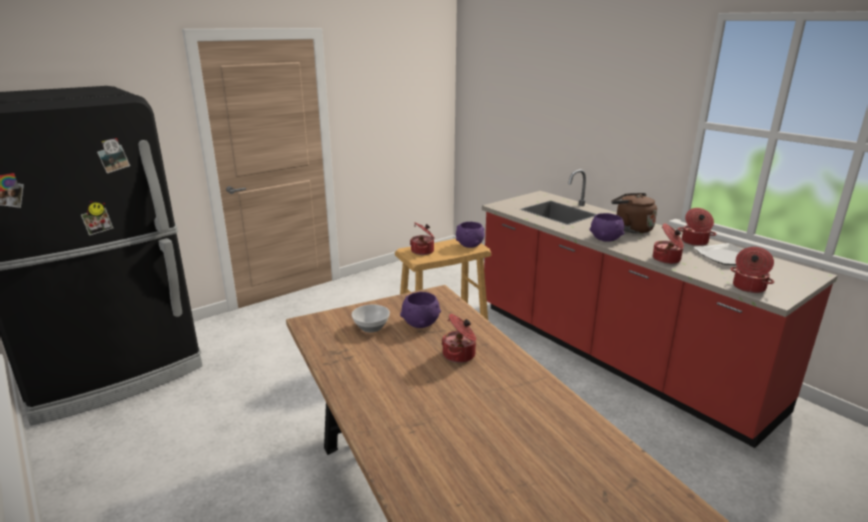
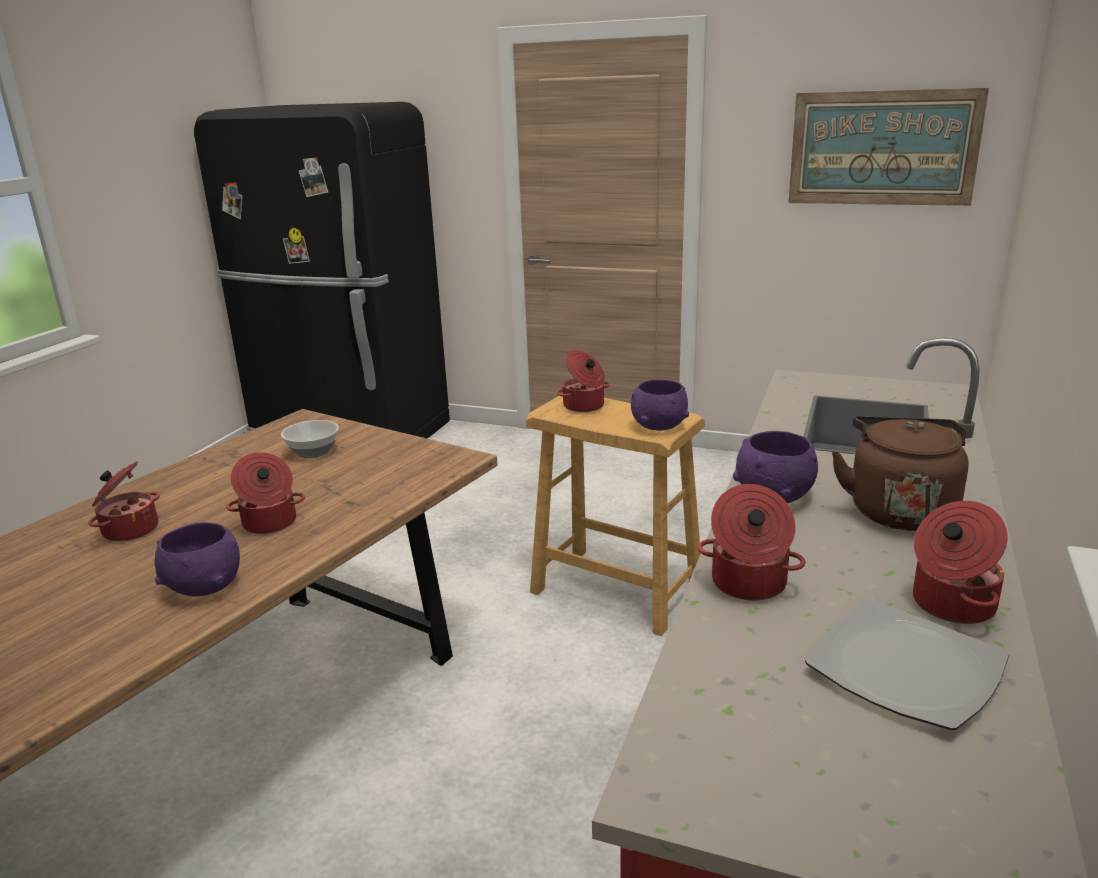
camera: 60 degrees right, 0 degrees up
(408, 97) = (882, 148): none -> picture
(420, 323) = (347, 475): purple bowl -> purple bowl (204, 586)
(748, 287) = (695, 730): cooking pot -> cooking pot (129, 529)

